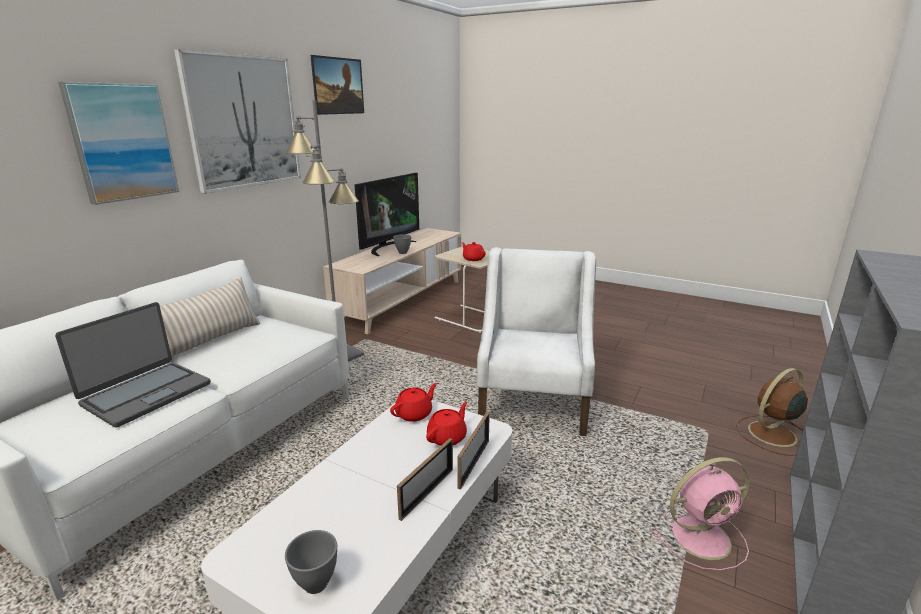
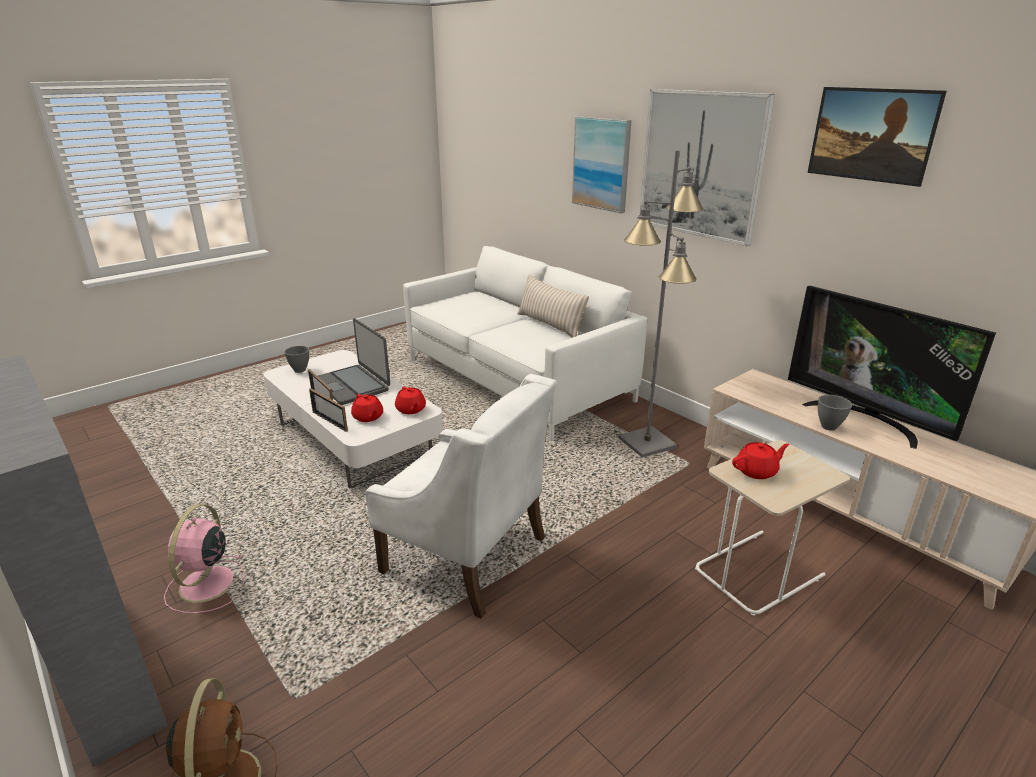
camera: 110 degrees right, 5 degrees up
(146, 394) = (479, 313): laptop -> laptop (352, 385)

